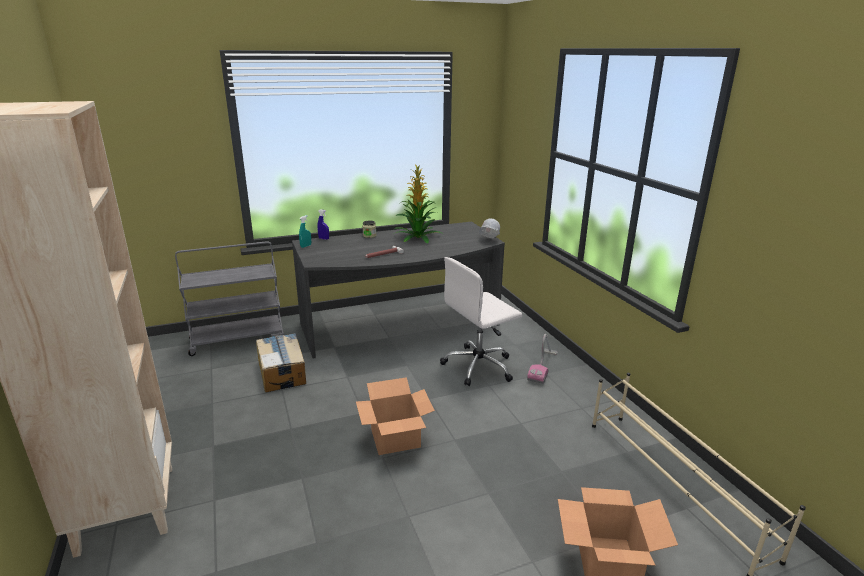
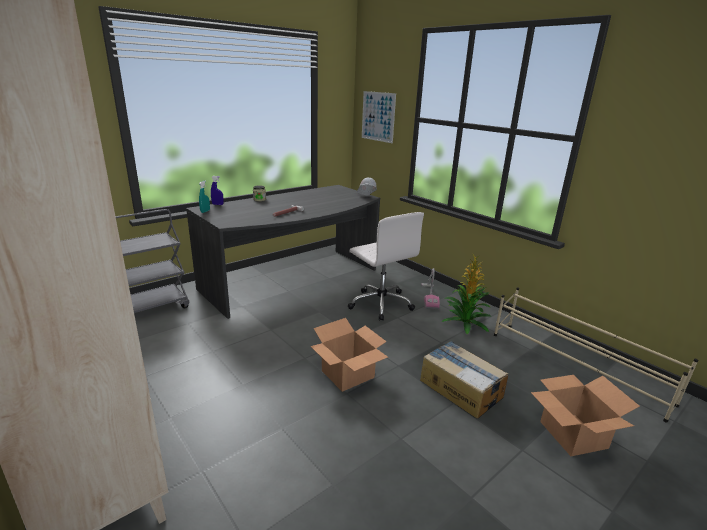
camera: 20 degrees left, 0 degrees up
(282, 372) = (203, 335): cardboard box -> cardboard box (460, 388)
(417, 237) = (304, 198): potted plant -> potted plant (465, 322)
(479, 366) = (380, 303): white office chair -> white office chair turned 75 degrees counterclockwise
(519, 146) = (378, 116): none -> picture

